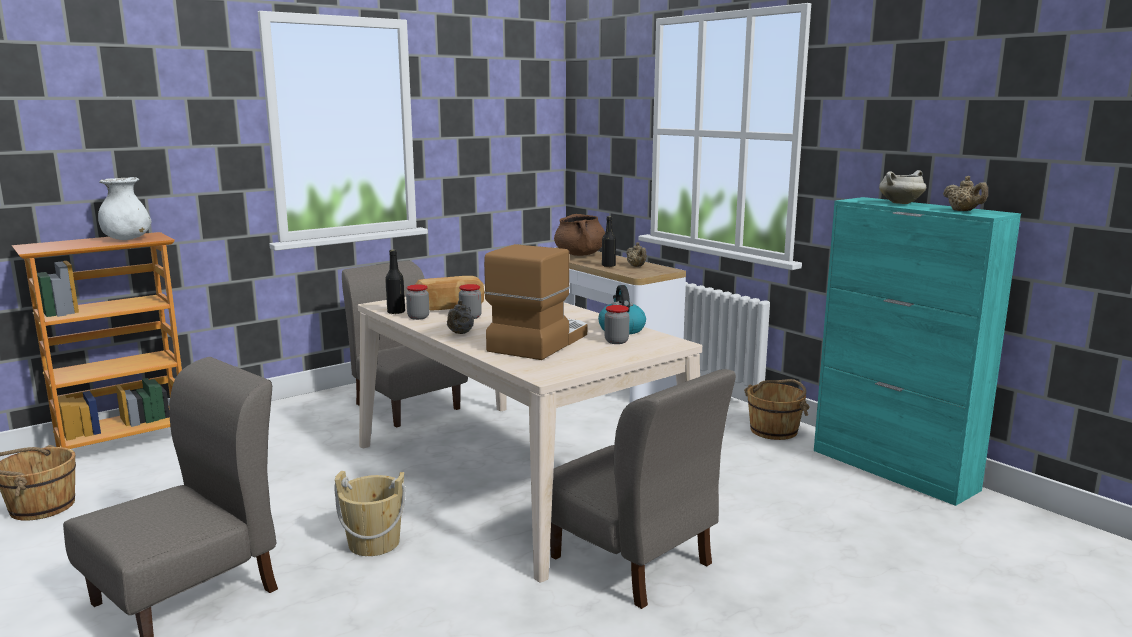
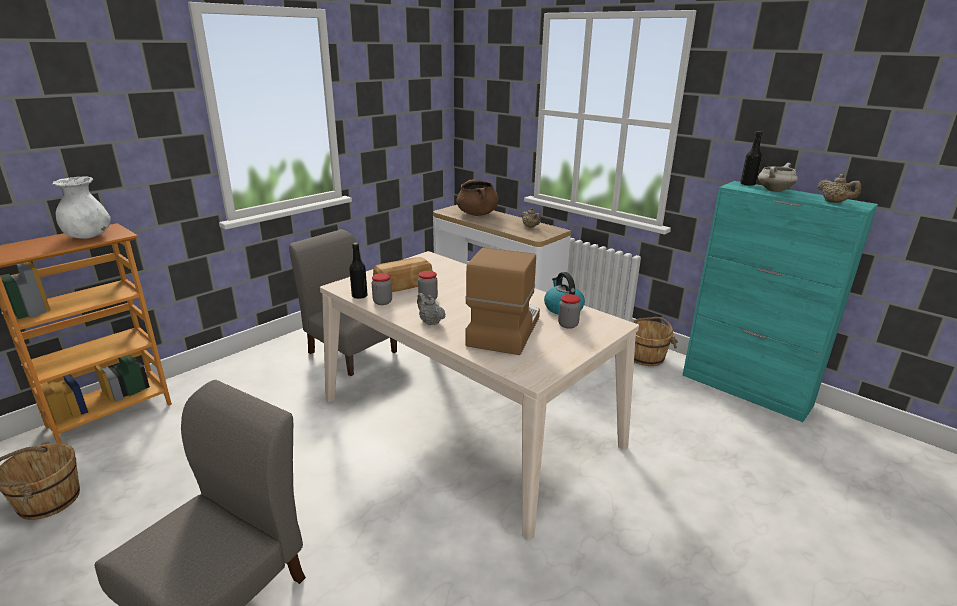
camera: 10 degrees left, 10 degrees up
(374, 543) = (374, 511): beige bucket -> none
(460, 333) = (430, 322): grey teapot -> grey teapot turned 135 degrees clockwise
(608, 266) = (507, 227): black bottle -> black bottle (747, 184)
(631, 561) = (592, 507): grey chair -> none

